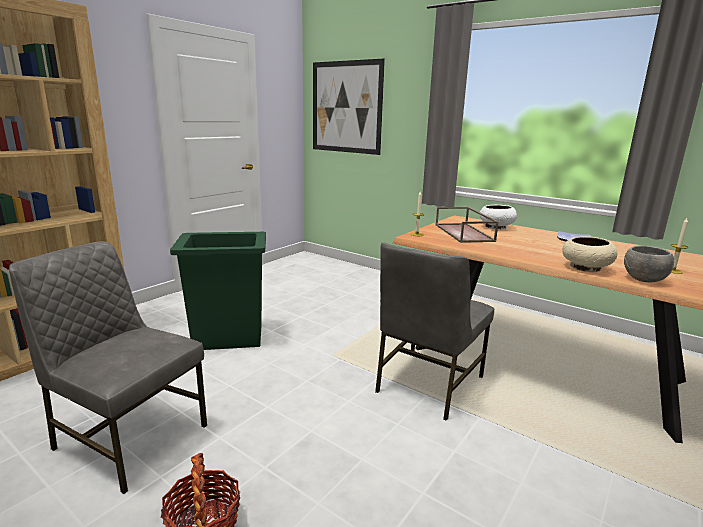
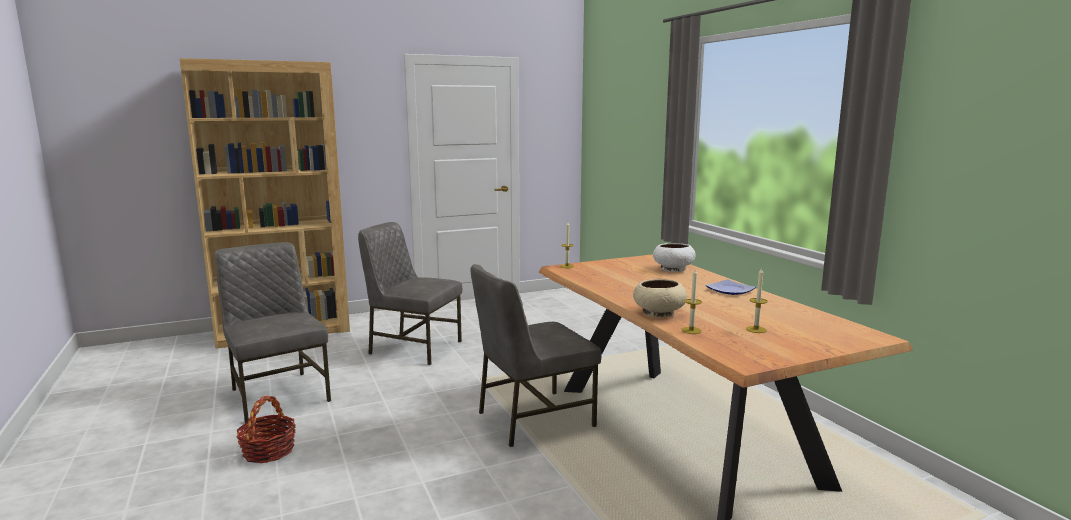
camera: 30 degrees right, 5 degrees down
(227, 337) = (414, 347): green trash can -> grey chair
(346, 107) = (611, 127): picture -> none
(464, 233) = (621, 270): brown tray -> none
(644, 280) = (691, 330): grey bowl -> candle

